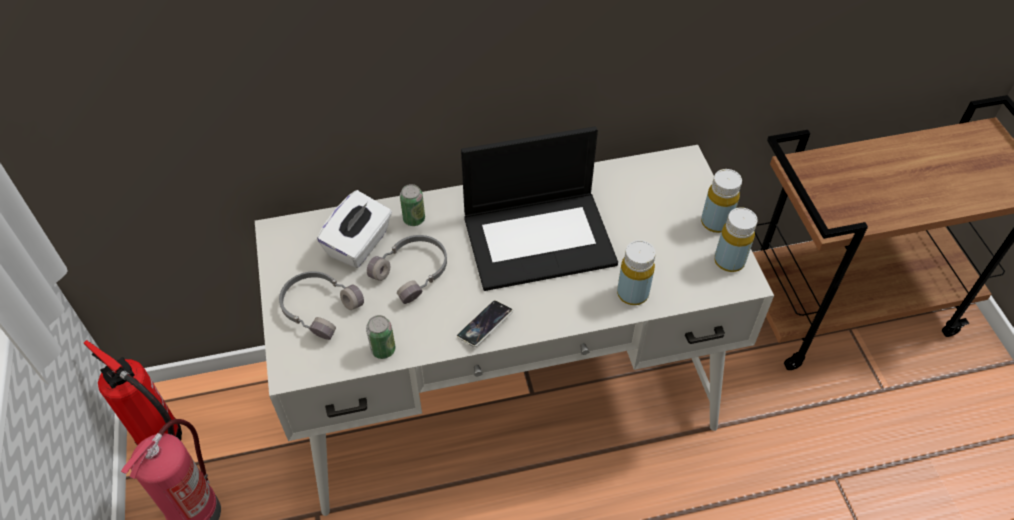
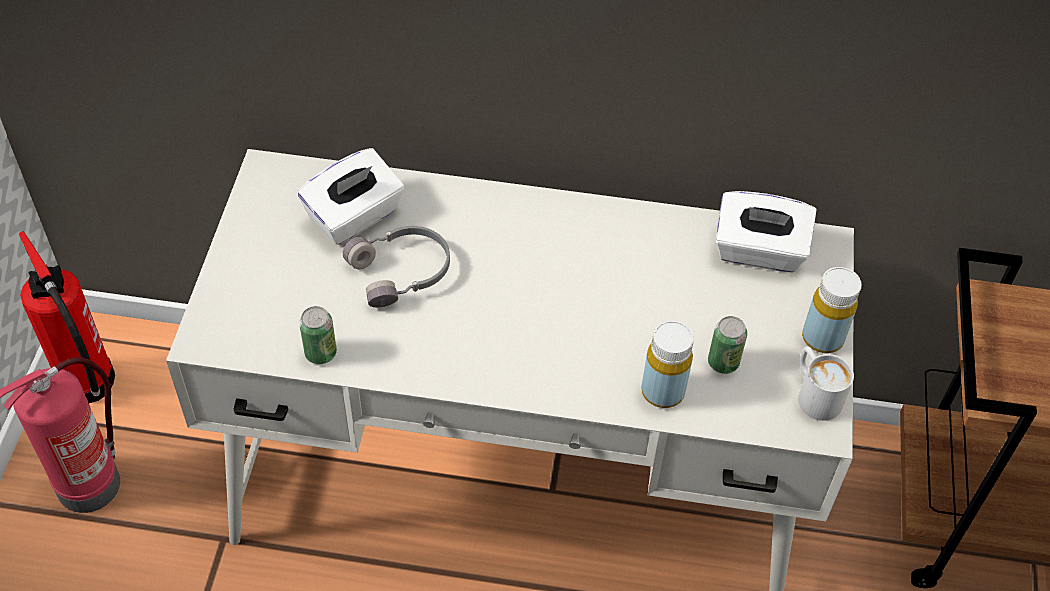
camera: 20 degrees right, 0 degrees up
(319, 307) = (271, 277): grey headphones -> none
(414, 219) = (435, 207): can -> can (723, 362)
(485, 325) = (456, 366): phone -> none
(540, 238) = (580, 282): laptop -> none
(646, 179) = (759, 252): none -> white tissue box
(729, 261) = (814, 394): yellow bottle -> white mug

